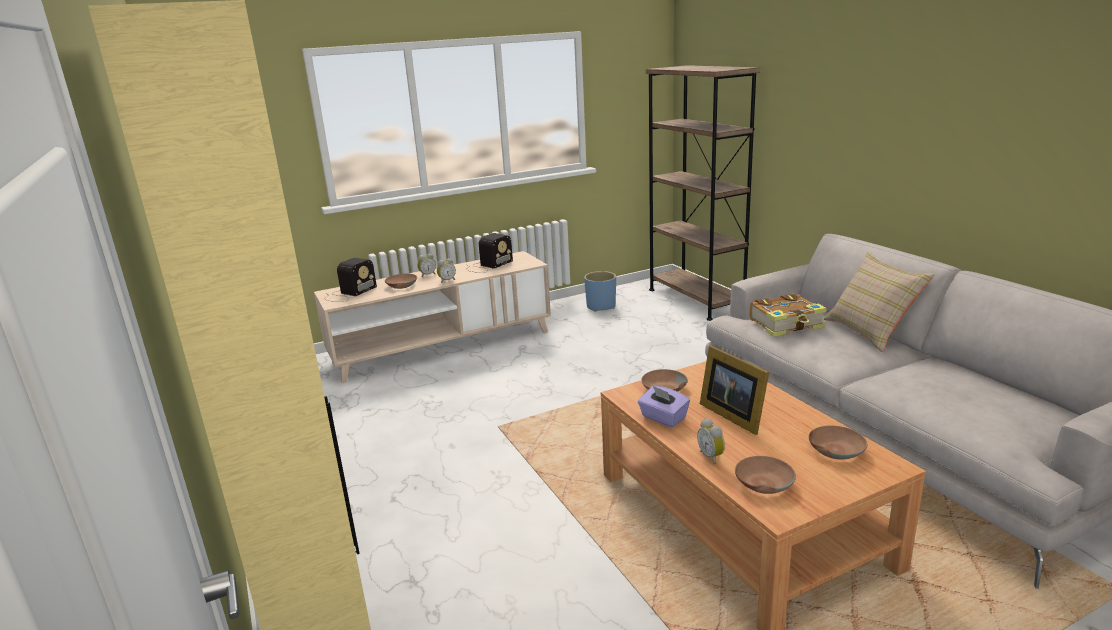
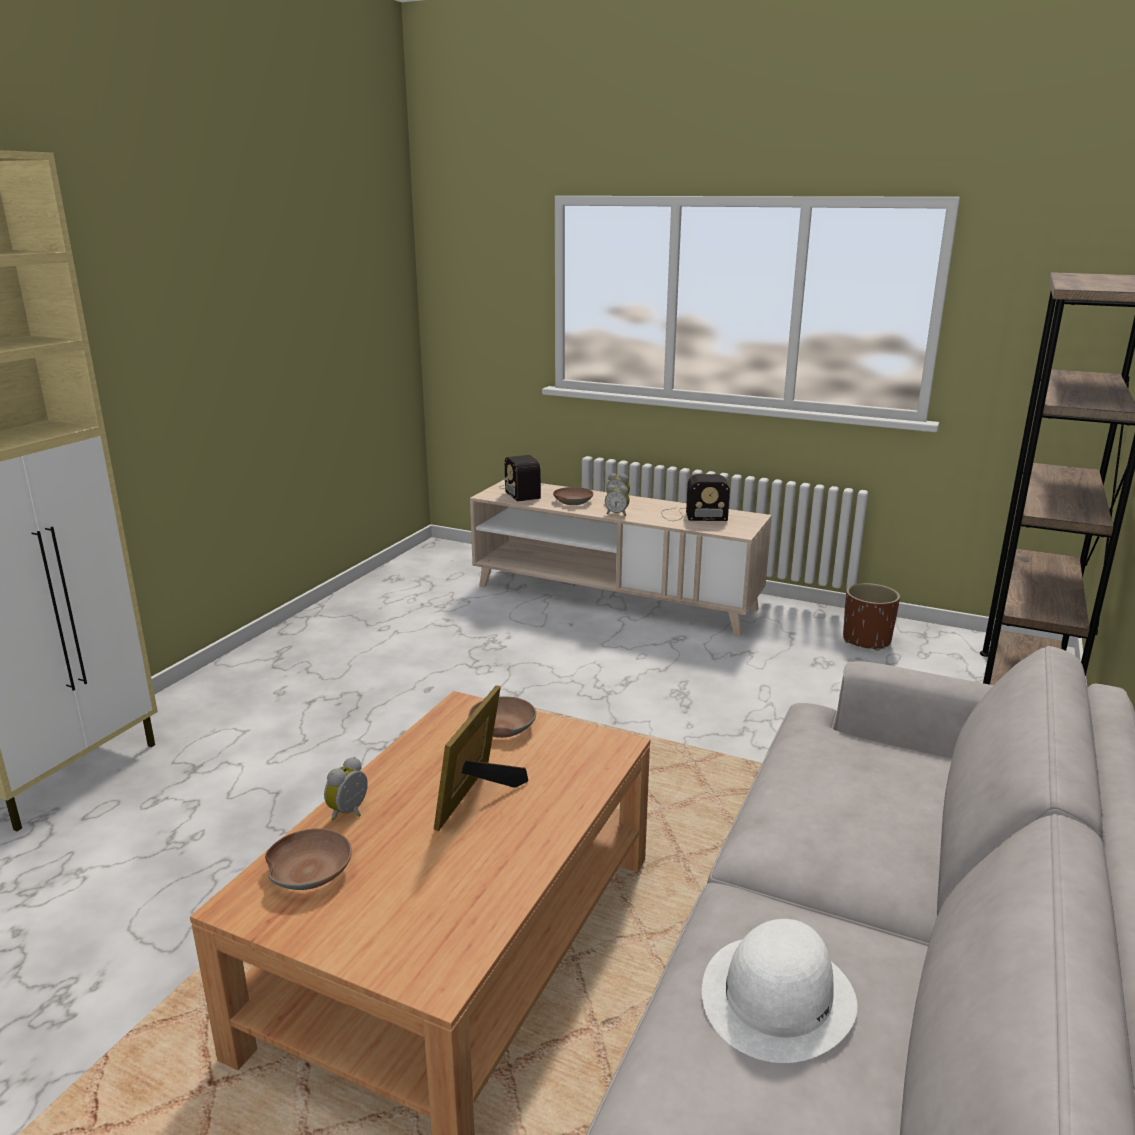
camera: 50 degrees right, 0 degrees up
(349, 293) = (521, 491): radio -> radio turned 75 degrees clockwise
(601, 306) = (867, 640): blue planter -> brown planter
(663, 418) = (422, 750): purple tissue box -> none
(787, 324) = (843, 761): book -> none
(835, 450) = (447, 911): brown bowl -> none
(870, 332) = (938, 851): beige pillow -> none
(946, 393) = (778, 996): none -> white hat

